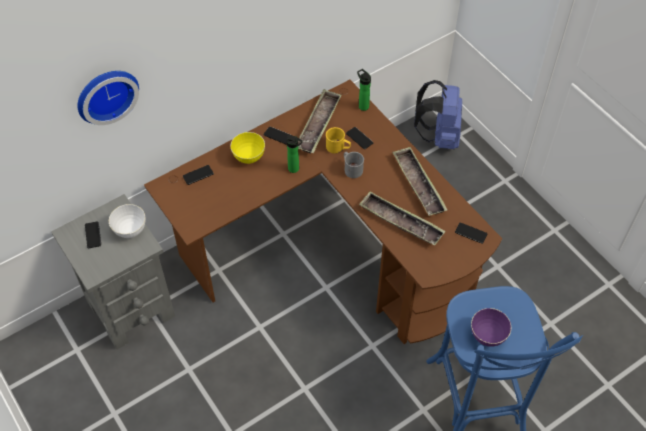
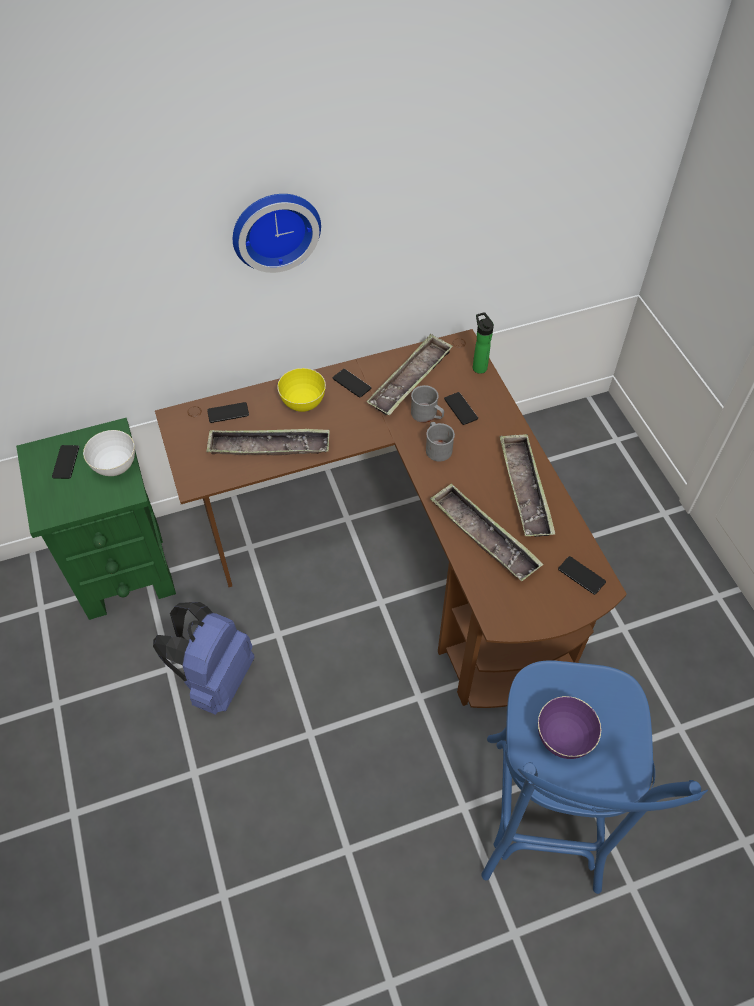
camera: 15 degrees right, 0 degrees up
(105, 94) = (92, 264): wall clock -> wall clock (274, 228)
(132, 309) = (126, 572): grey nightstand -> green nightstand
(235, 193) = (269, 447): none -> tray
(295, 169) = (359, 432): bottle -> none
(338, 147) = (427, 415): yellow mug -> grey mug
(439, 136) = (589, 436): blue backpack -> blue backpack (215, 678)

